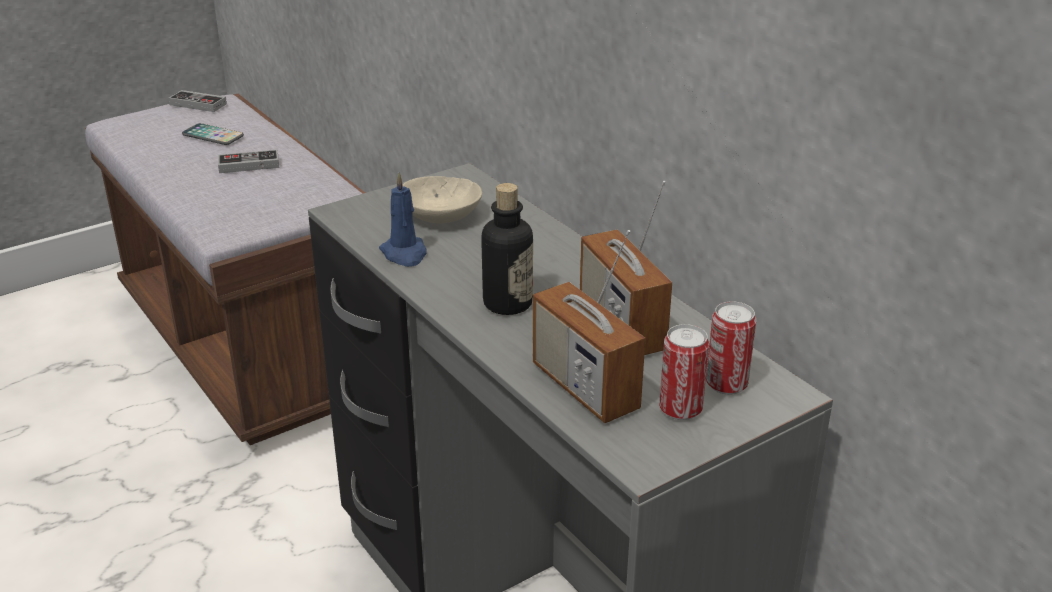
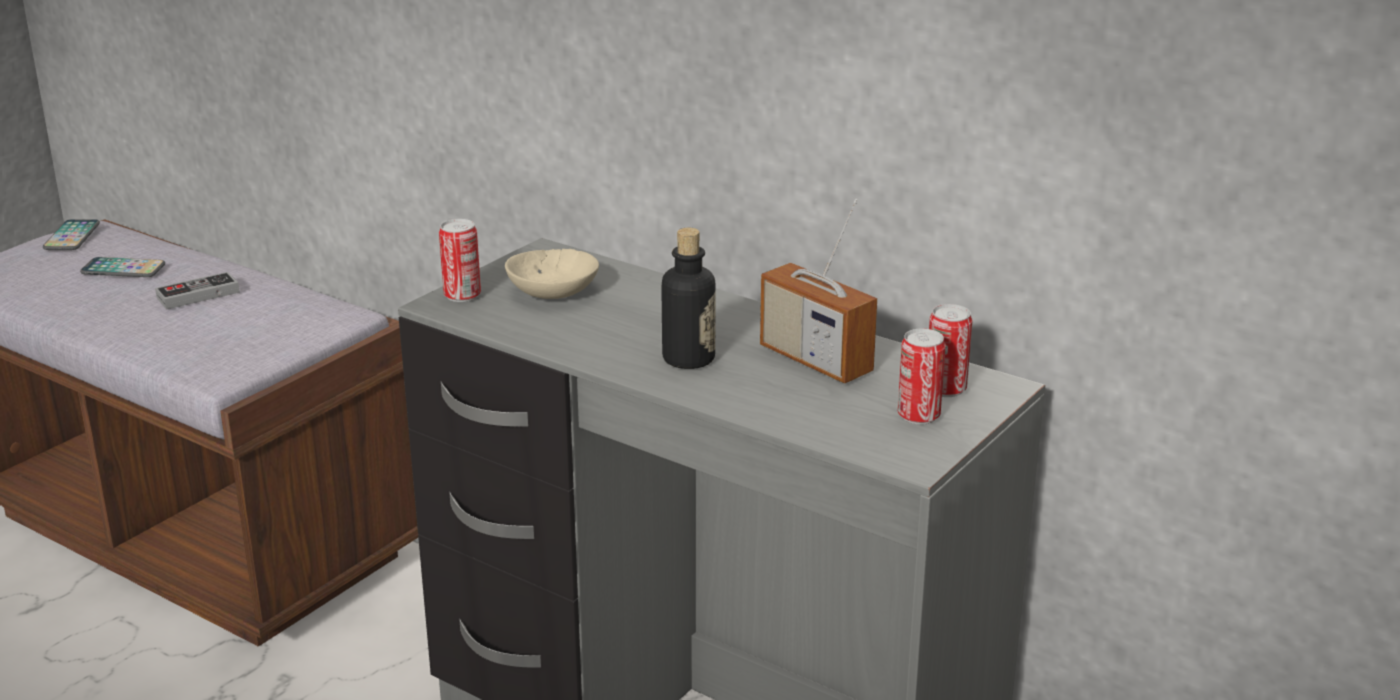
camera: 20 degrees left, 5 degrees down
(198, 104) = (72, 237): game controller -> phone
(365, 207) = (462, 296): none -> can
(404, 254) = (544, 332): blue candle -> none
(584, 387) = (818, 415): radio -> none

